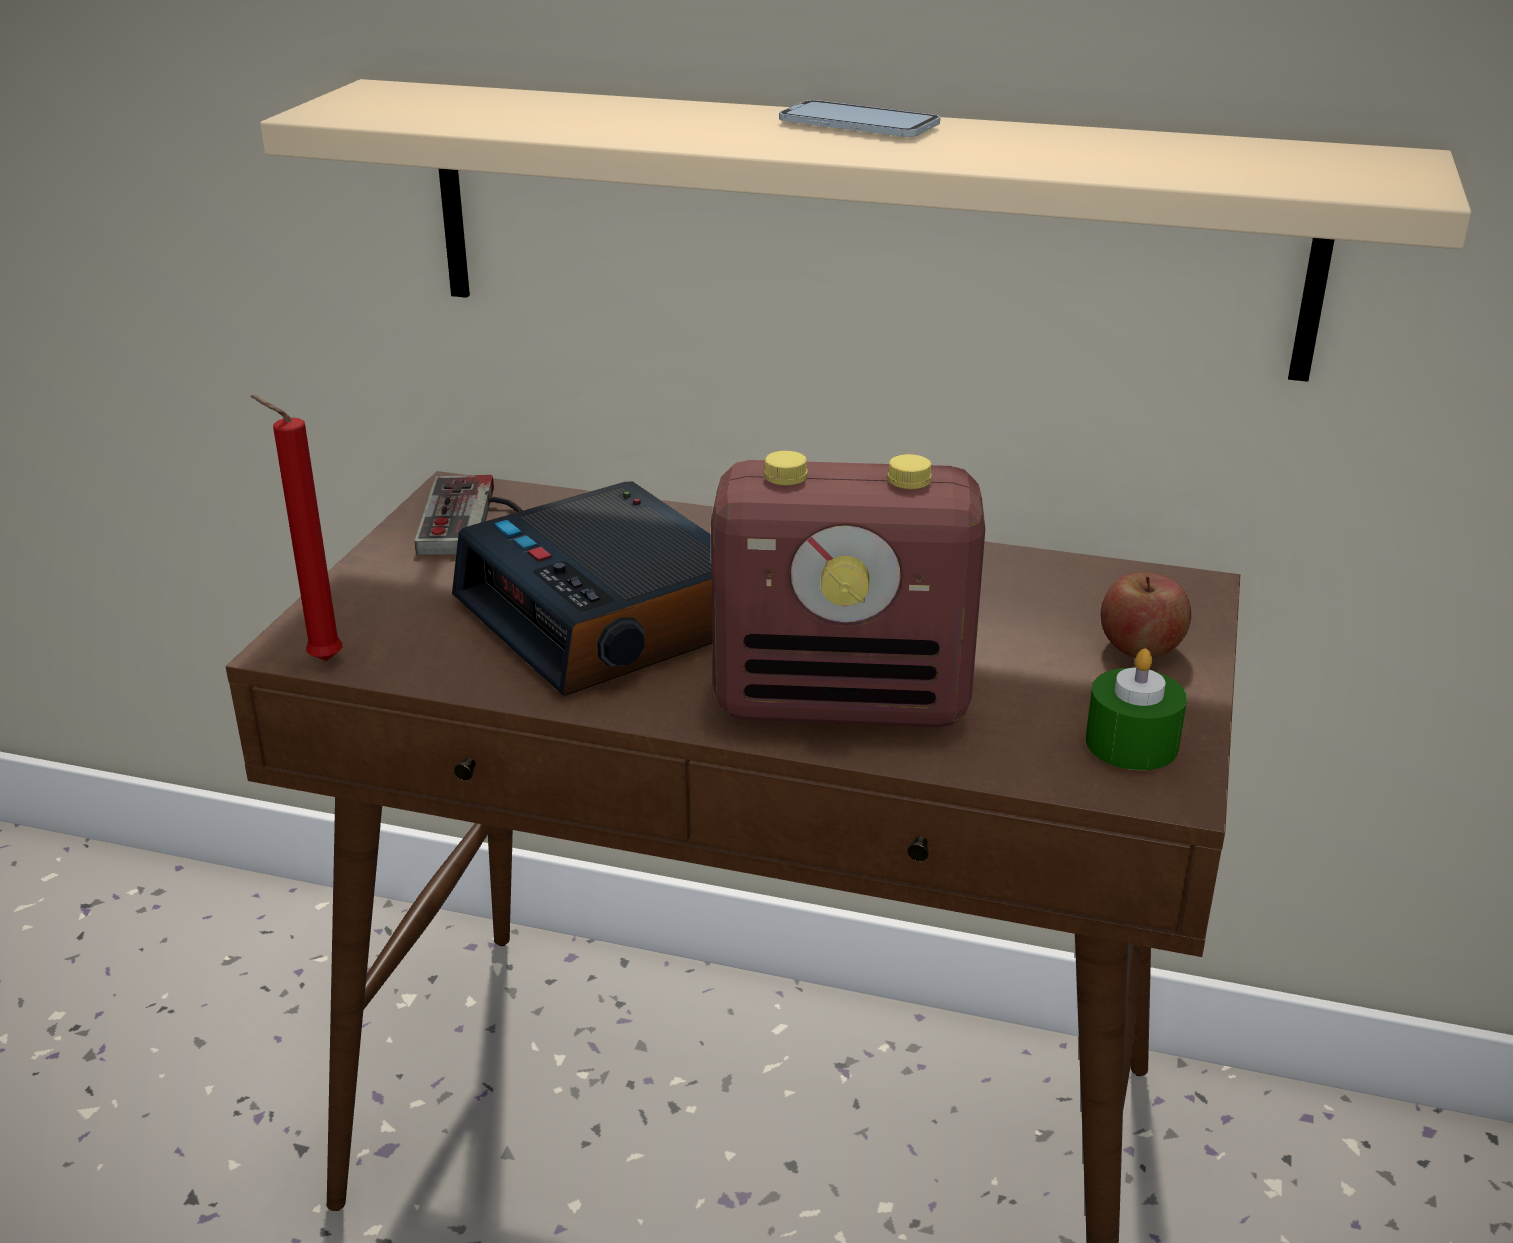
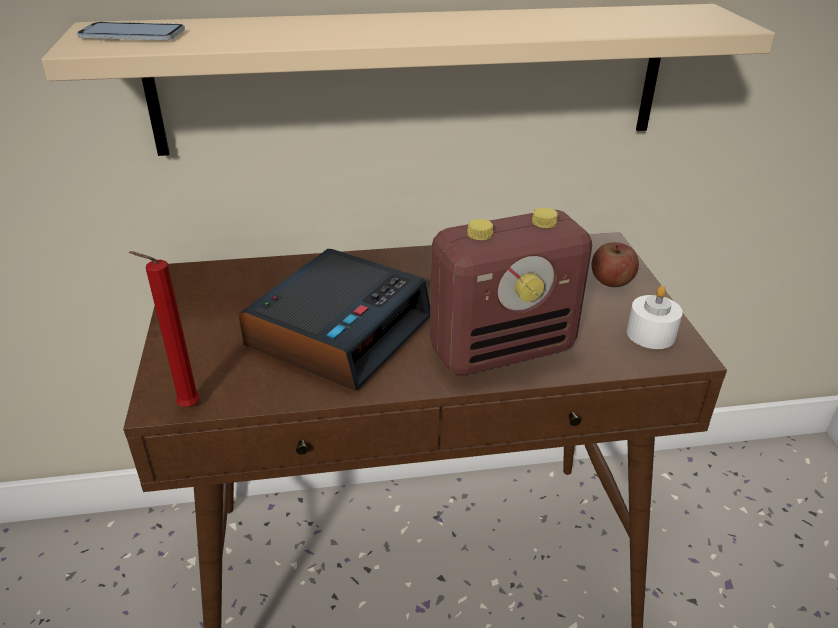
camera: 25 degrees left, 5 degrees up
(474, 519) = (213, 290): game controller -> none
(610, 616) = (339, 331): alarm clock -> alarm clock turned 90 degrees counterclockwise
(858, 124) = (425, 19): phone -> phone (132, 34)
(1131, 743) = (651, 334): green candle -> white candle

